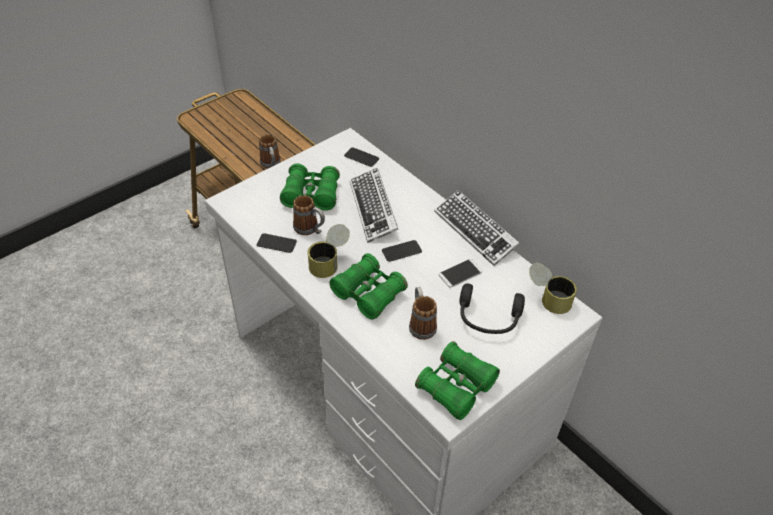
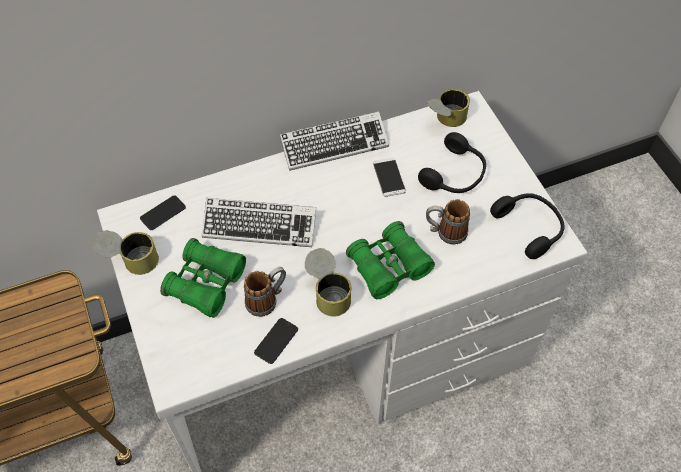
camera: 70 degrees left, 10 degrees up
(271, 165) = (68, 335): mug -> none
(316, 154) = (131, 260): none -> can
(401, 251) = (338, 218): phone -> none
(456, 387) = (529, 227): green binoculars -> black headphones

